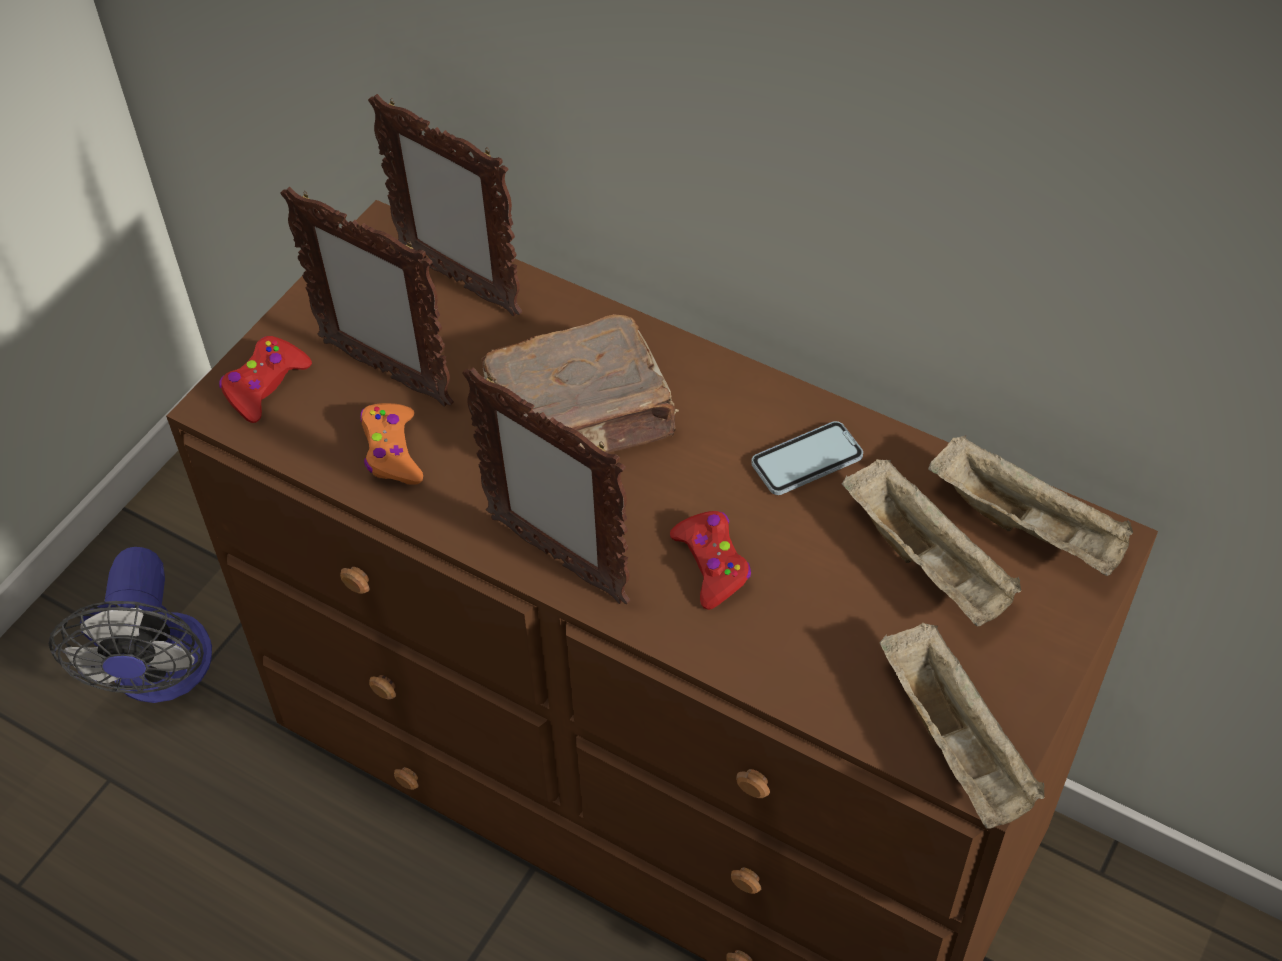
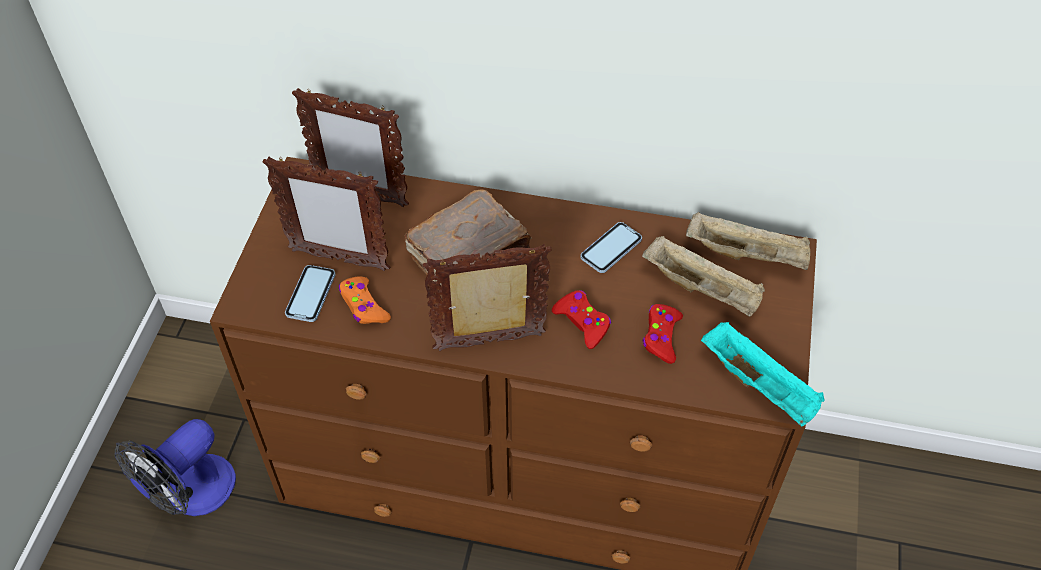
camera: 20 degrees left, 0 degrees up
(160, 675) = (191, 495): fan -> fan turned 60 degrees clockwise
(265, 385) = (266, 286): red game controller -> red game controller (661, 337)
(323, 414) = (311, 294): none -> phone
(556, 558) = (490, 343): picture frame -> picture frame turned 150 degrees clockwise
(956, 744) = (760, 385): beige tray -> turquoise tray

